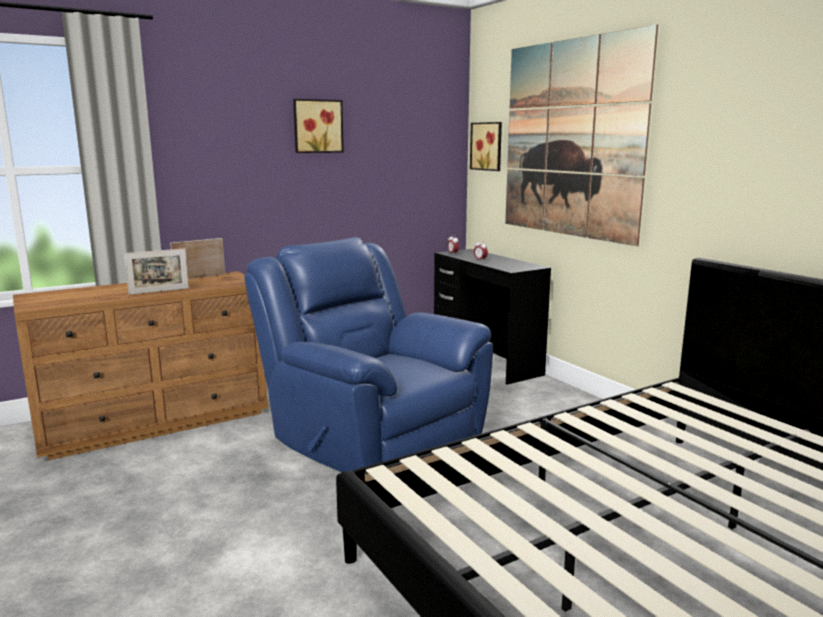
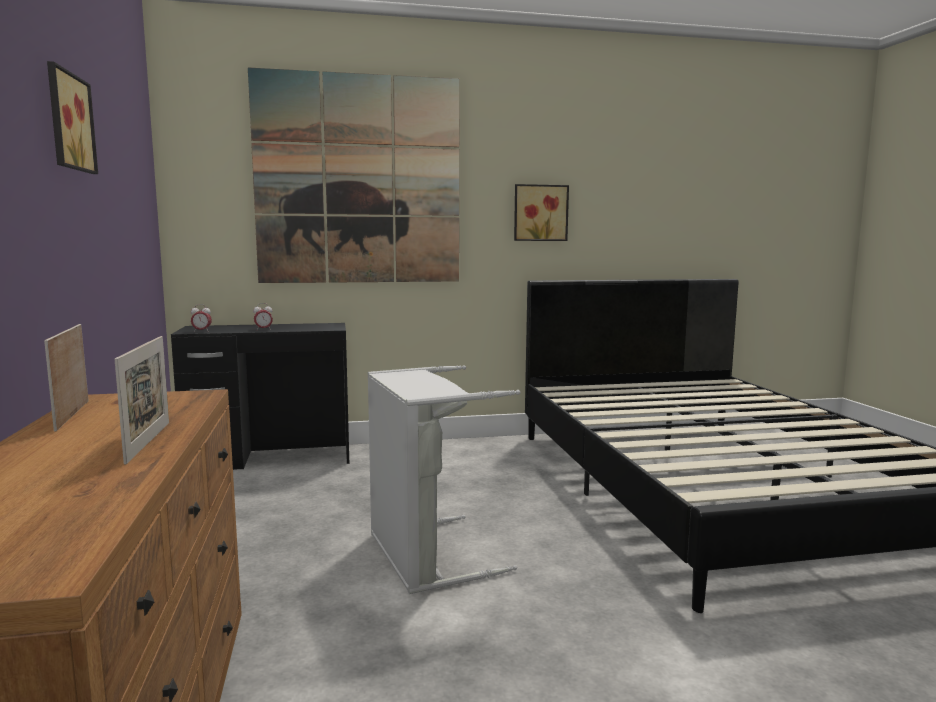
camera: 70 degrees left, 5 degrees down
(371, 440) = (423, 556): blue armchair -> grey laundry basket
(488, 146) = (207, 187): picture -> picture (540, 213)

